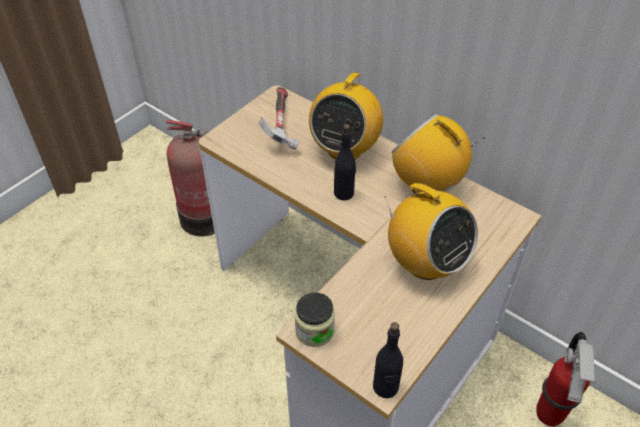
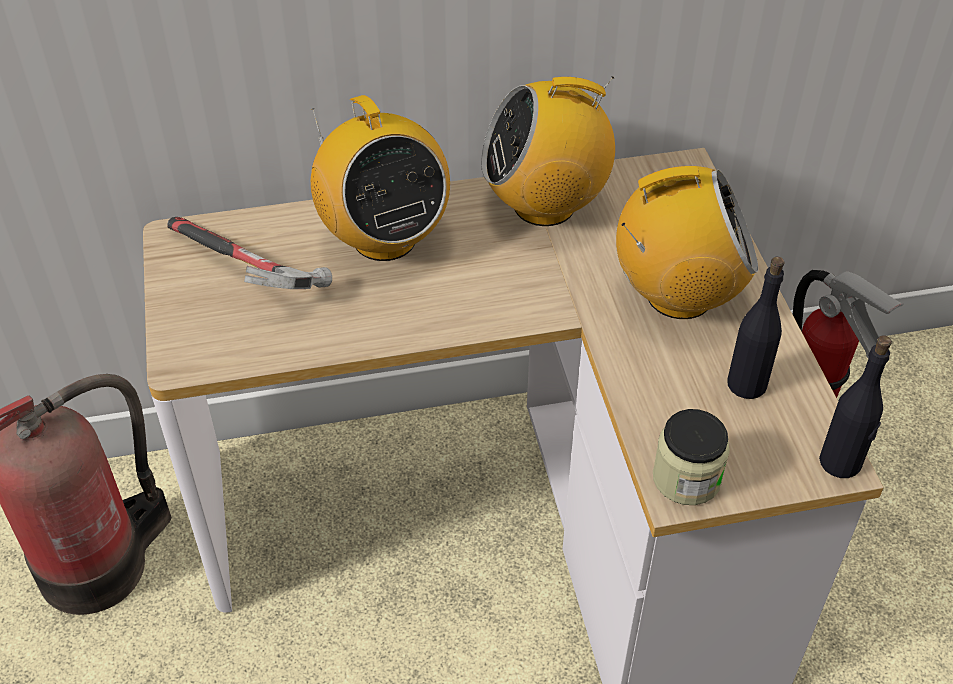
camera: 50 degrees left, 0 degrees up
(344, 193) = (468, 292): black bottle -> black bottle (747, 384)

